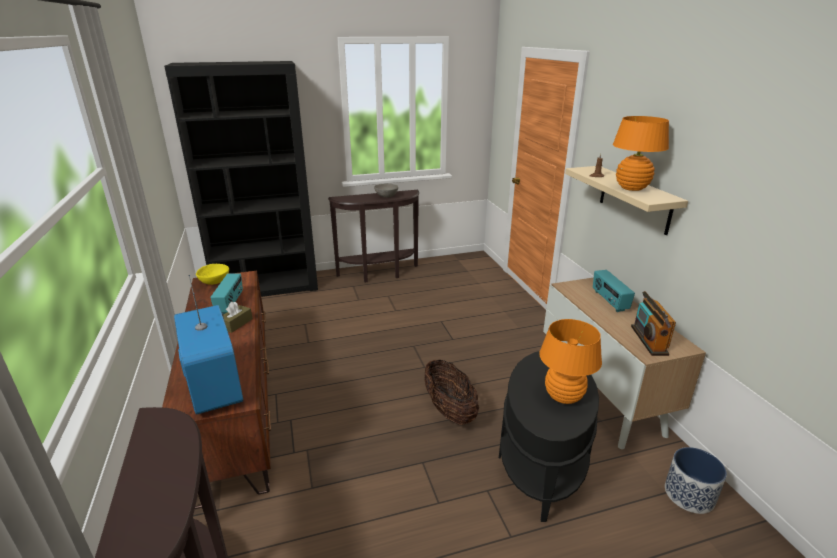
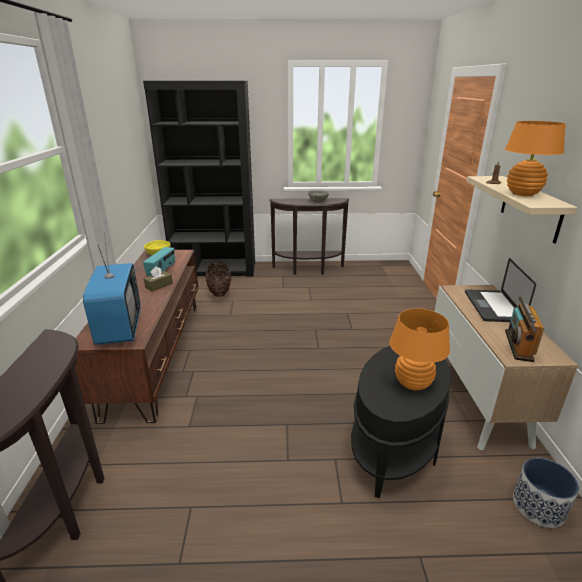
camera: 15 degrees right, 0 degrees up
(449, 410) = (326, 386): basket -> basket (219, 292)
(609, 301) = (492, 306): radio -> laptop

